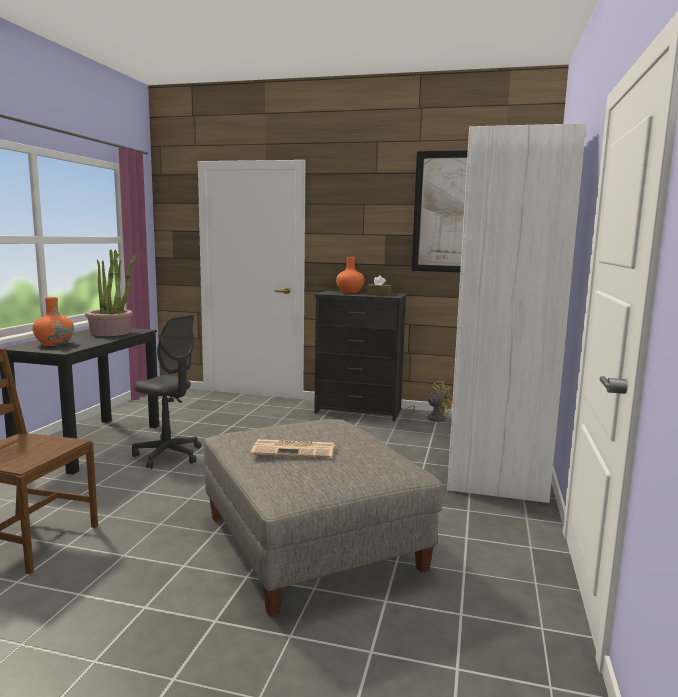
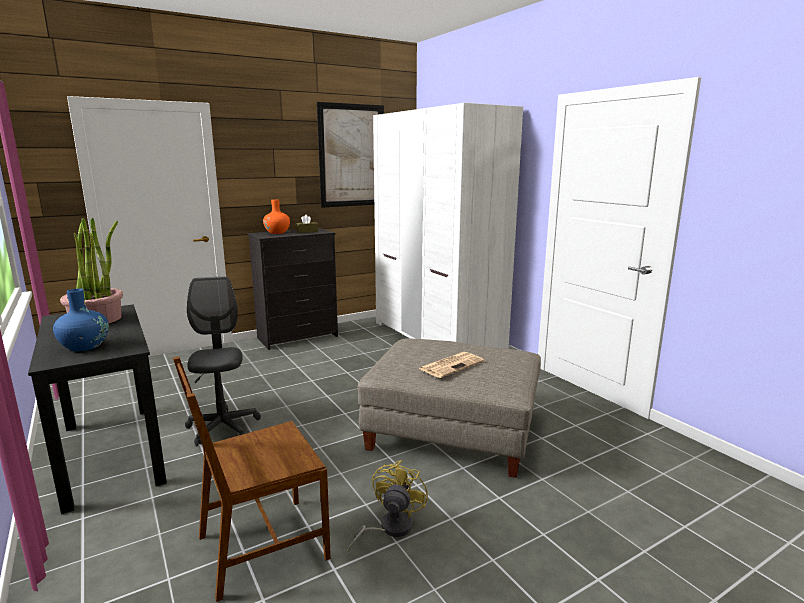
camera: 45 degrees left, 5 degrees up
(54, 344) = (84, 346): orange vase -> blue vase
(168, 455) = (223, 427): grey office chair -> grey office chair turned 90 degrees counterclockwise
(431, 418) = (357, 327): yellow fan -> yellow fan (389, 528)

